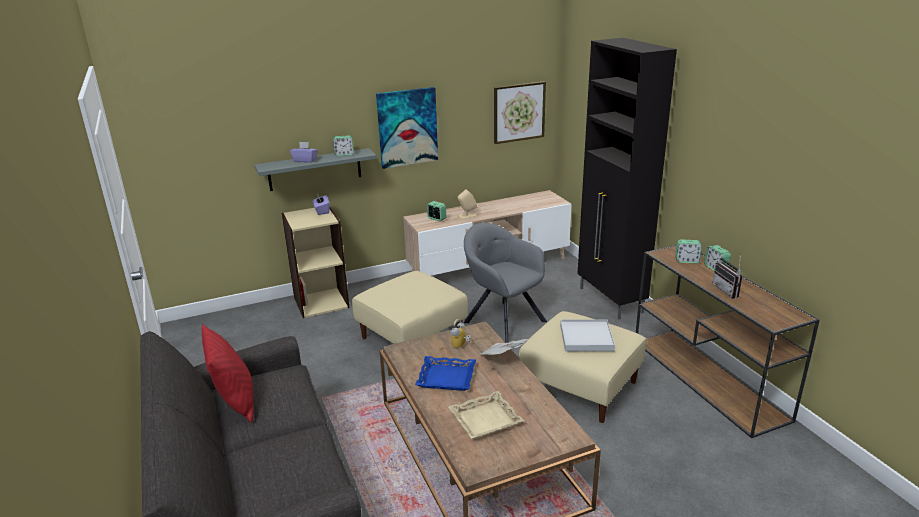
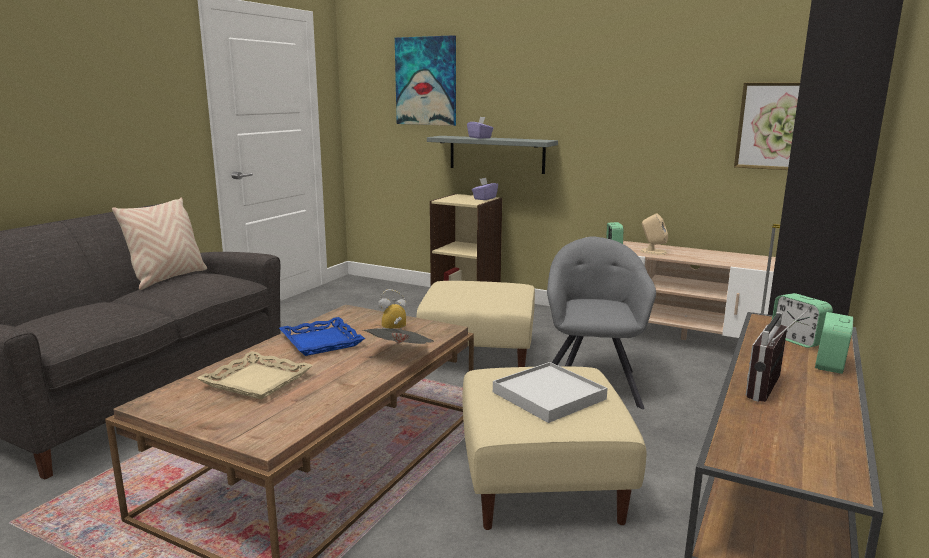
camera: 50 degrees right, 10 degrees down
(235, 402) = (168, 278): red pillow -> beige pillow
(344, 154) = (522, 139): alarm clock -> none
(407, 127) = (608, 122): picture -> picture (426, 81)

